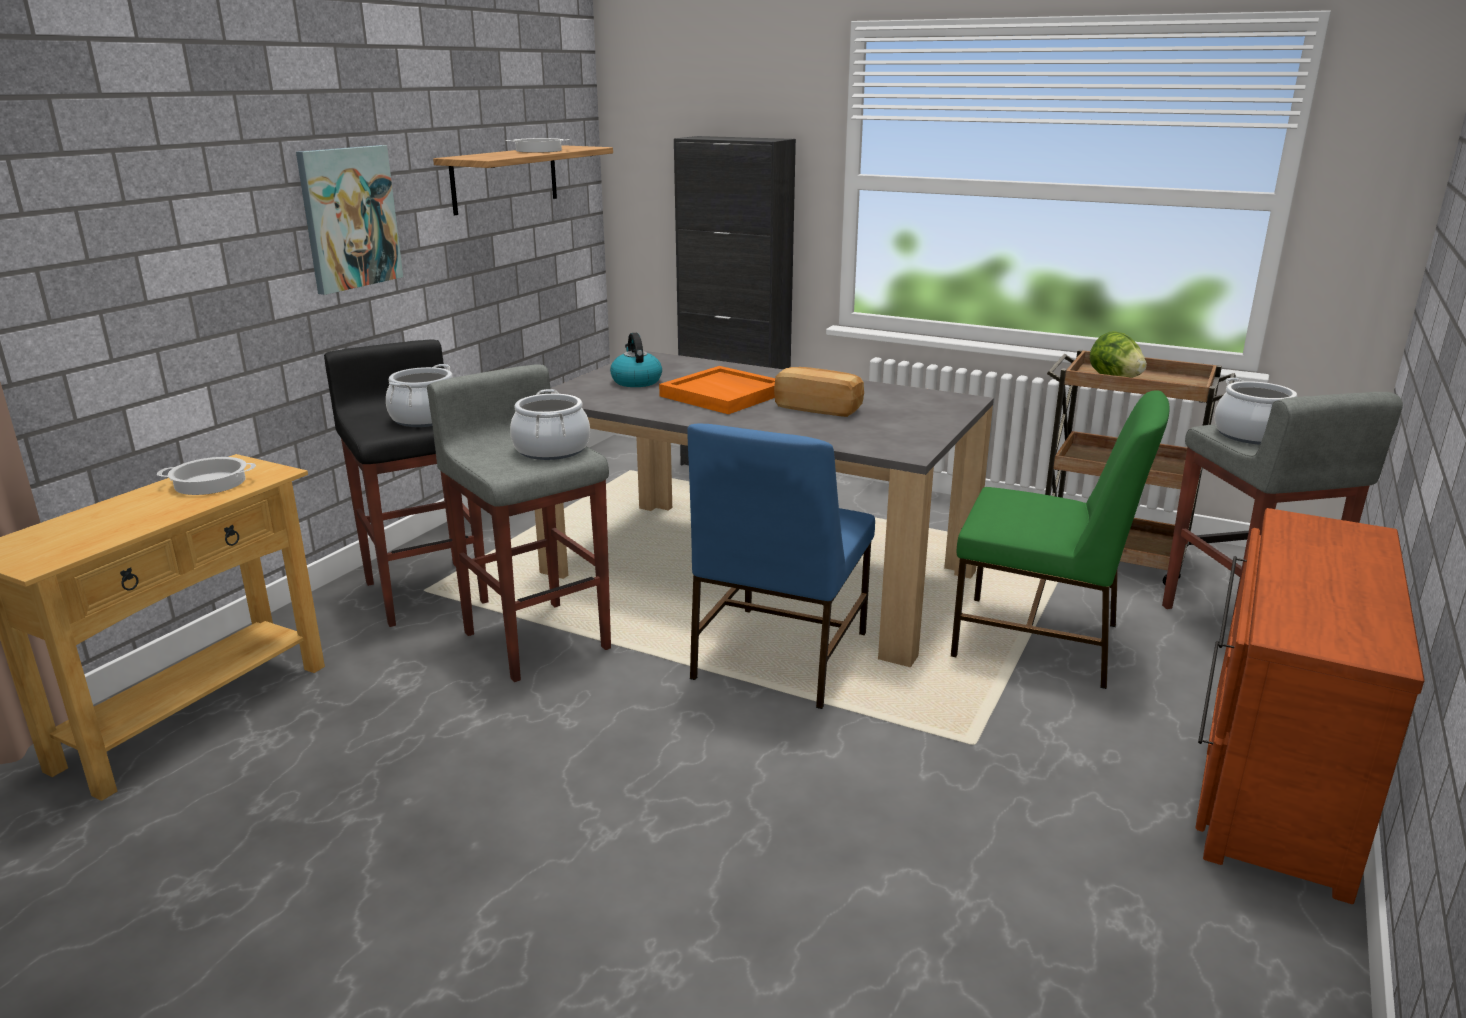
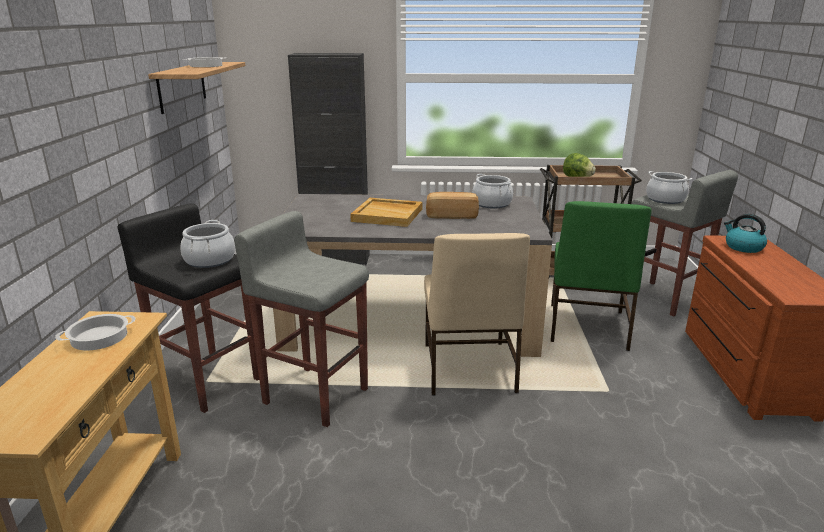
camera: 25 degrees left, 0 degrees up
(349, 218) = (111, 121): picture -> none
(551, 450) = (327, 267): cooking pot -> cooking pot (491, 204)
(636, 381) = (322, 214): kettle -> kettle (743, 247)
(724, 394) = (388, 215): orange tray -> beige tray
(778, 657) = (468, 369): blue chair -> beige chair
(1039, 642) = (586, 327): green chair -> green chair turned 105 degrees clockwise

